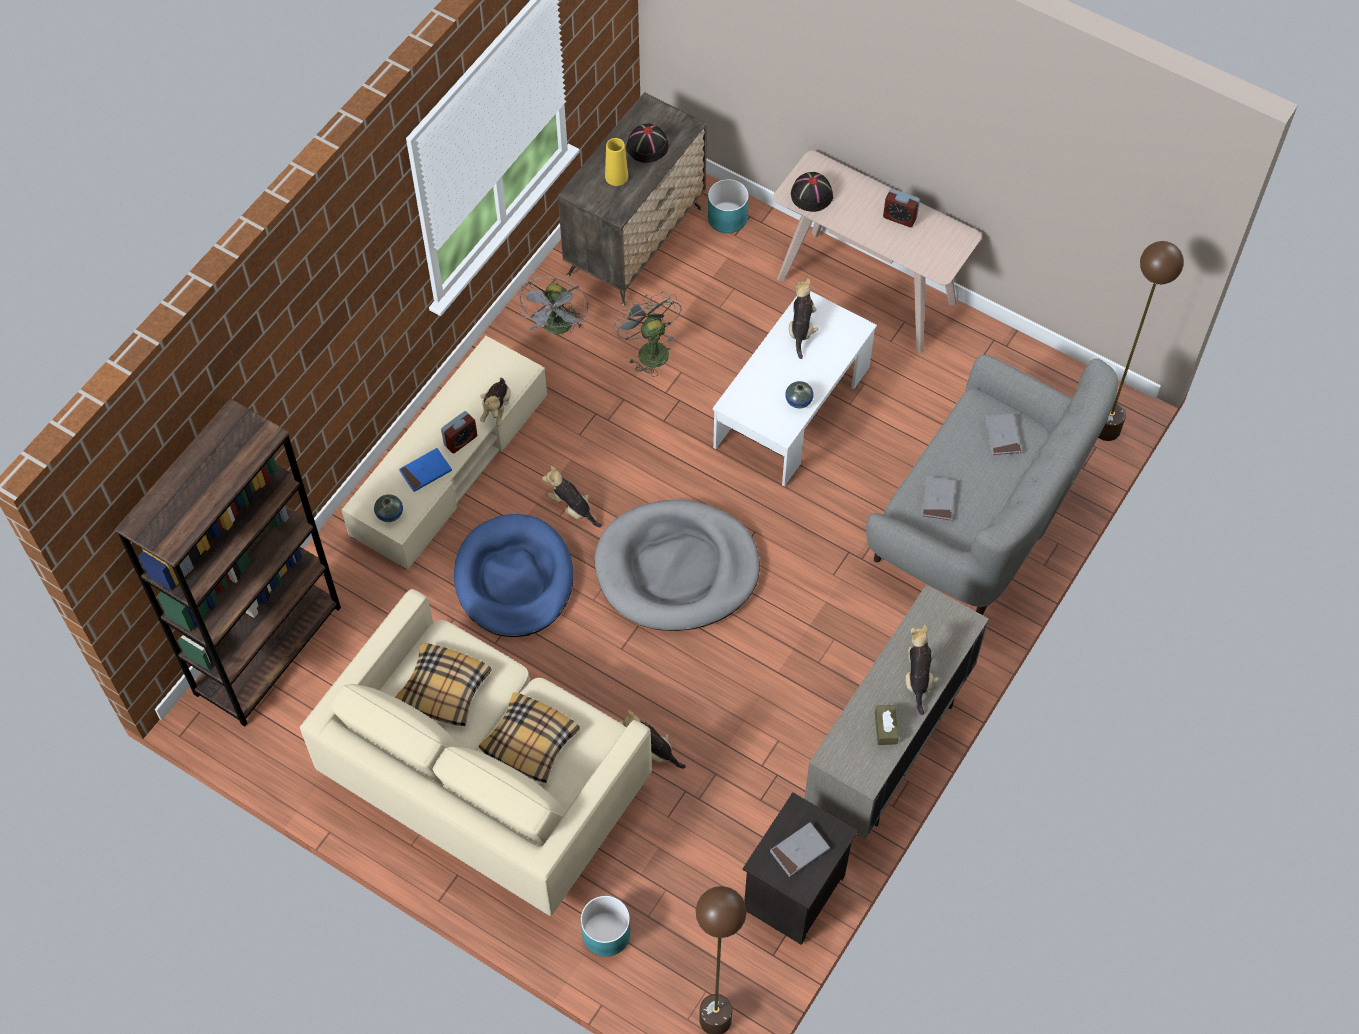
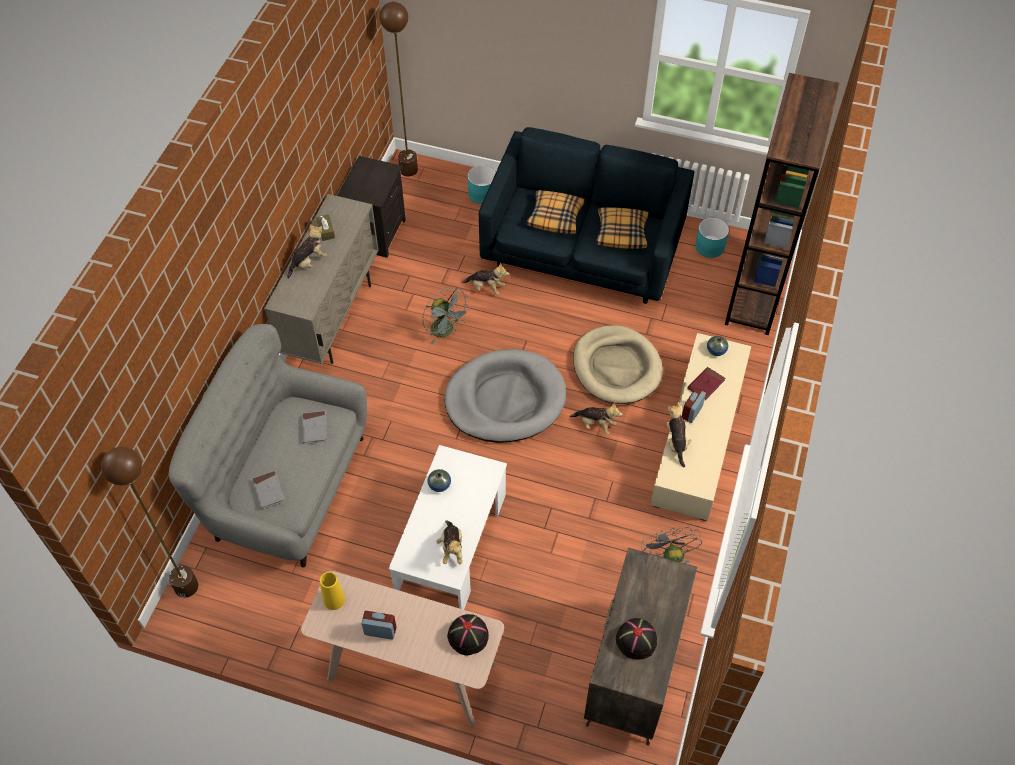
camera: 165 degrees right, 5 degrees down
(425, 471) = (706, 384): blue book -> red book
(487, 779) = (582, 251): beige sofa -> blue sofa
(514, 579) = (616, 367): blue dog bed -> beige dog bed
(616, 176) = (652, 599): yellow vase -> yellow vase (334, 599)
(649, 350) = (583, 566): grey fan -> grey fan (446, 331)
(727, 217) = (558, 720): turquoise planter -> turquoise planter (710, 246)
(799, 850) = (370, 179): grey book -> none
(918, 678) = (309, 262): plush toy -> plush toy turned 120 degrees counterclockwise

